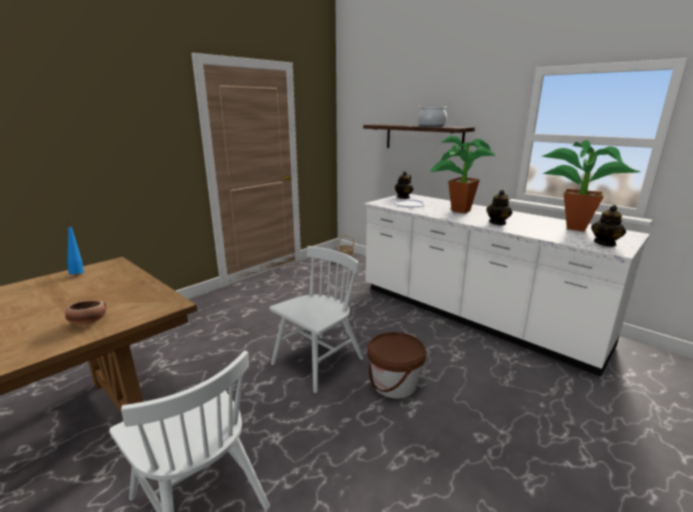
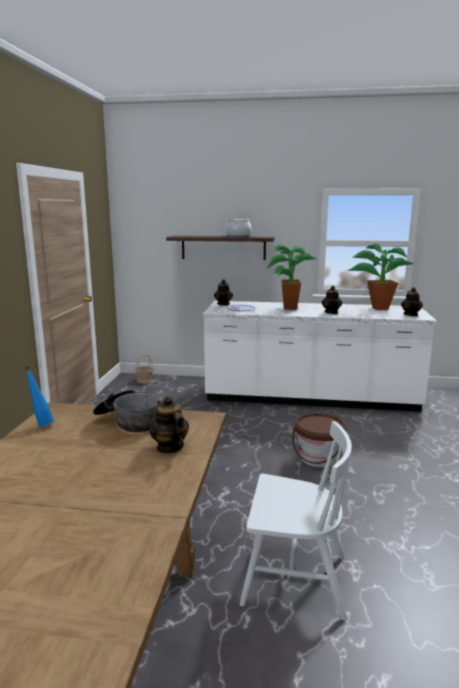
camera: 35 degrees left, 5 degrees down
(88, 322) = (170, 447): bowl -> teapot
(122, 289) = (130, 421): none -> cooking pot
(317, 362) = (244, 465): white chair -> none

